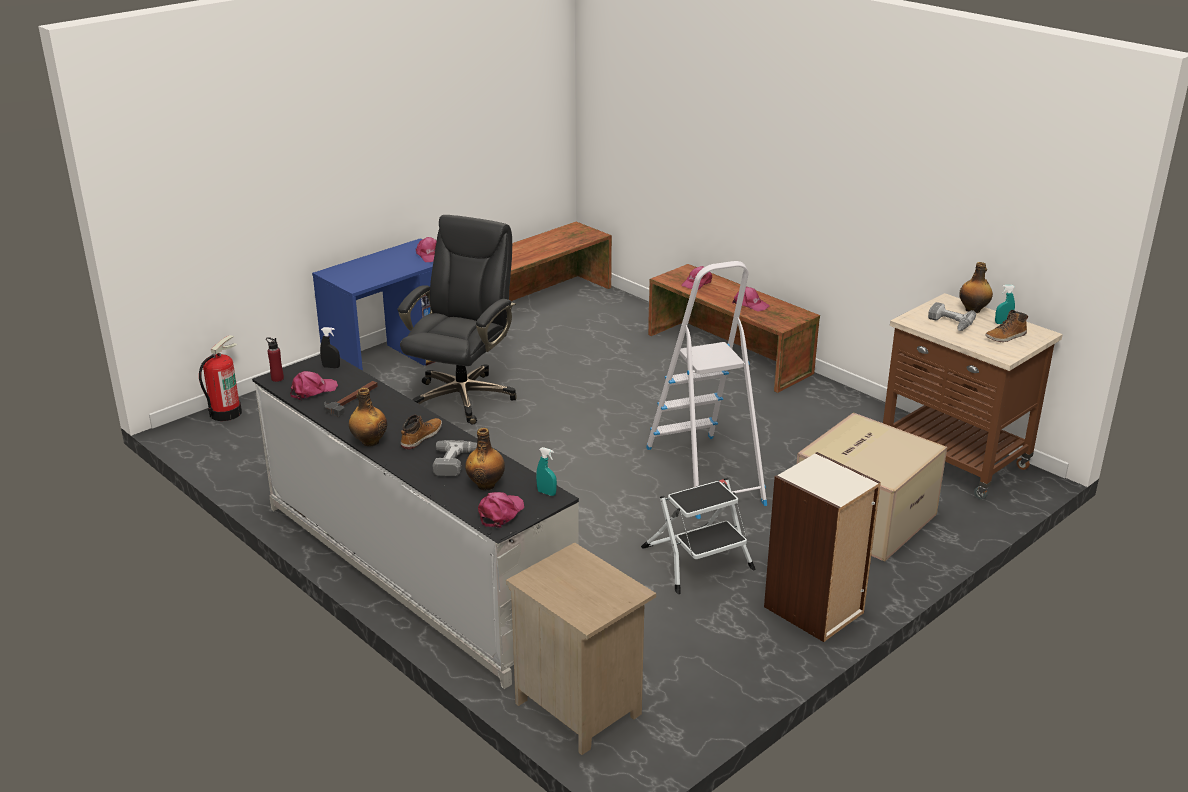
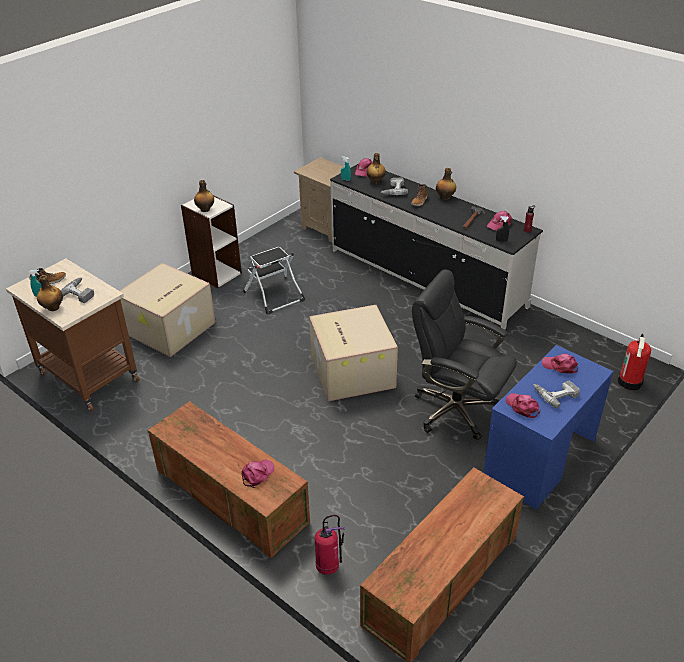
camera: 175 degrees right, 10 degrees up
(389, 261) = (555, 394): none -> power drill
(462, 400) = (457, 411): black office chair -> black office chair turned 105 degrees clockwise
(583, 445) = (351, 371): none -> cardboard box
(633, 312) = (328, 566): none -> fire extinguisher
(703, 474) = (266, 352): white step ladder -> none
(750, 304) = (209, 440): pink cap -> pink cap (560, 366)
(827, 469) = (205, 209): none -> bottle

